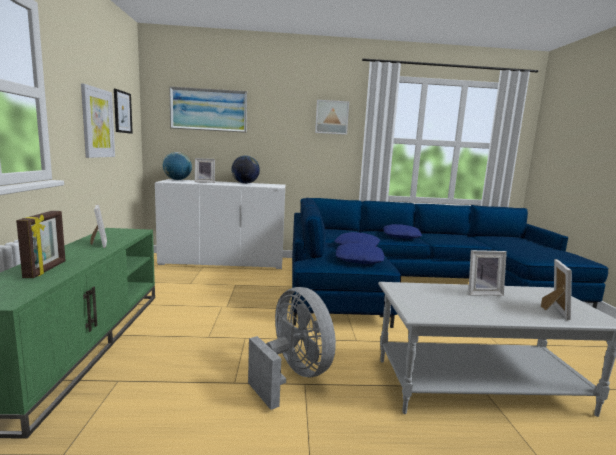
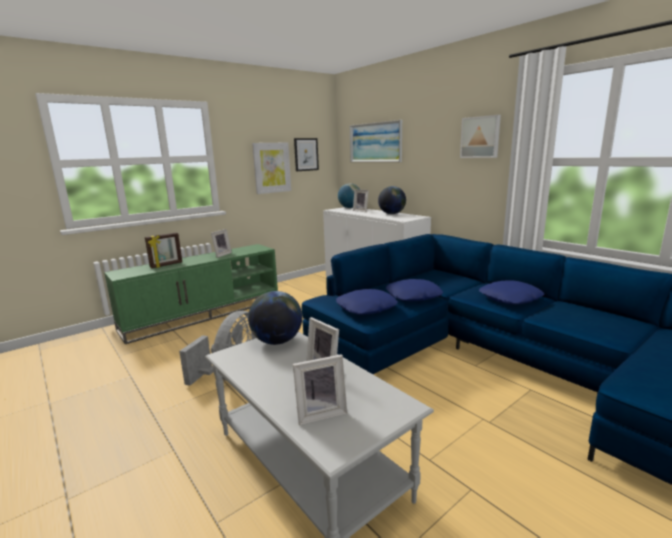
camera: 55 degrees right, 5 degrees up
(409, 292) = (277, 341): none -> globe

